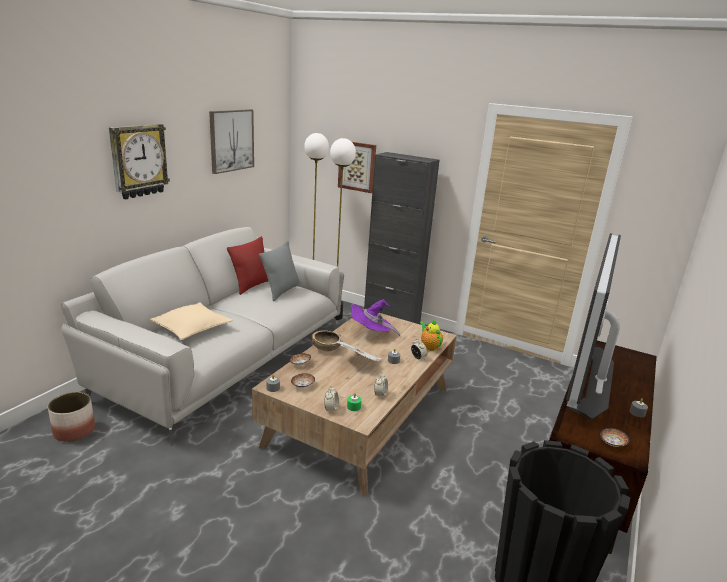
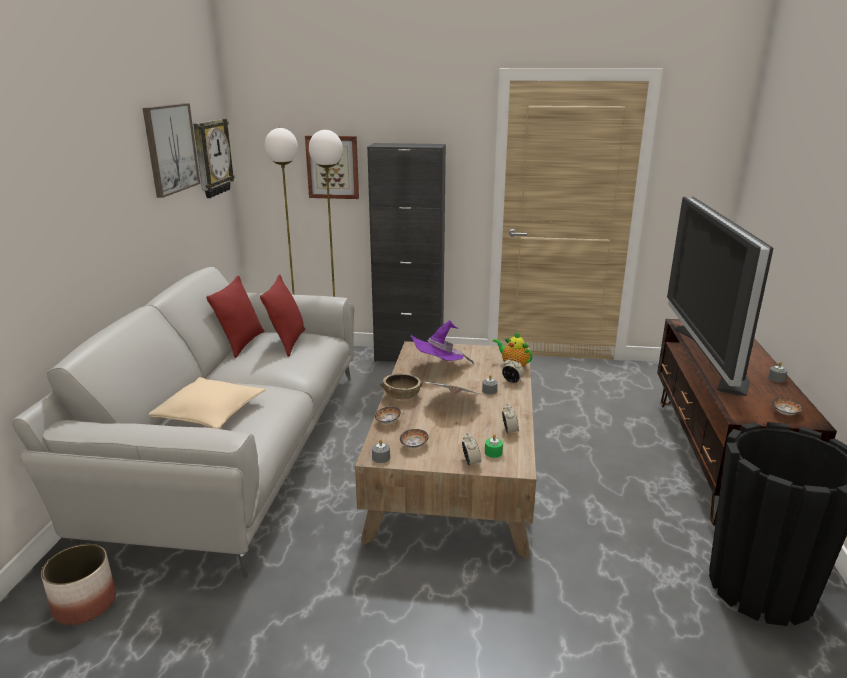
camera: 20 degrees left, 0 degrees up
(138, 161) = (73, 187): wall clock -> wall clock (211, 158)
(281, 291) = (287, 342): grey pillow -> red pillow

